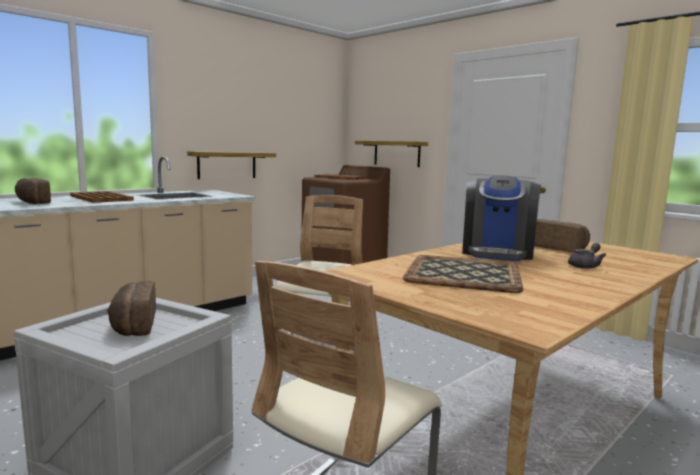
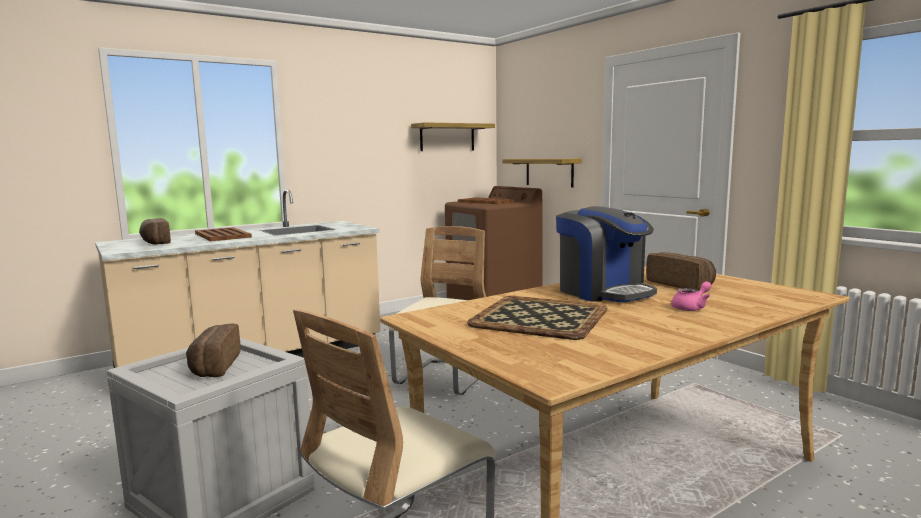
camera: 10 degrees right, 0 degrees up
(227, 165) = (359, 193): shelf -> shelf (447, 137)
(497, 253) = (603, 292): coffee machine -> coffee machine turned 60 degrees counterclockwise
(585, 266) = (691, 308): grey teapot -> pink teapot

